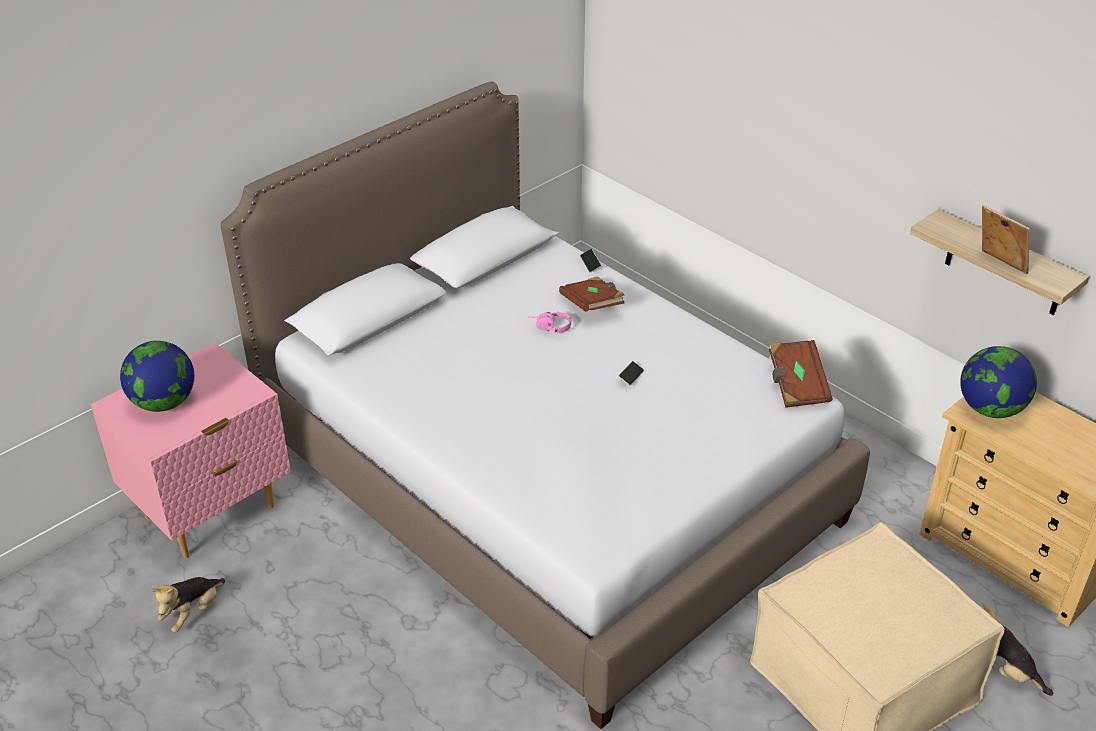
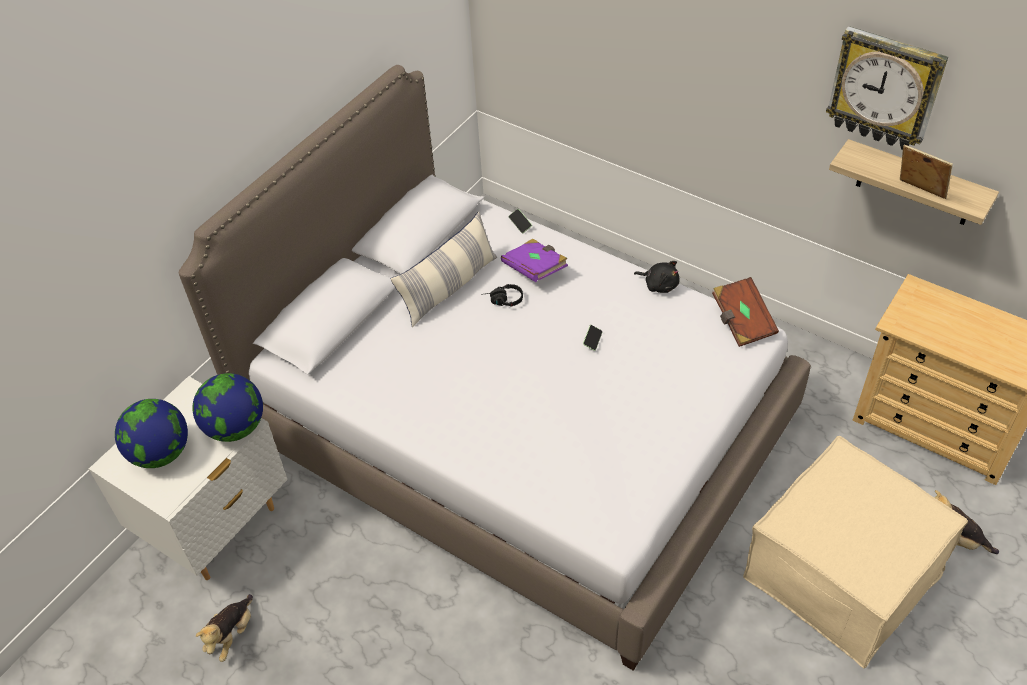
camera: 10 degrees left, 10 degrees up
(211, 512) = (217, 527): pink nightstand -> white nightstand
(498, 307) = (449, 287): none -> pillow
(549, 327) = (502, 300): pink headphones -> black headphones
(592, 305) = (535, 269): brown book -> purple book
(718, 339) = (659, 284): none -> black plush toy
(975, 152) = (885, 89): none -> wall clock
(990, 409) = (915, 314): globe -> globe (235, 427)

